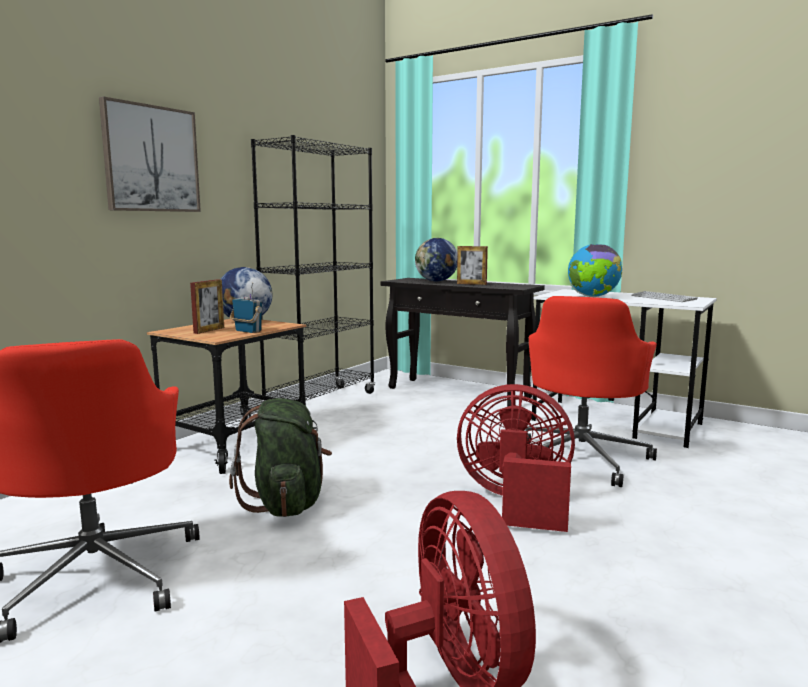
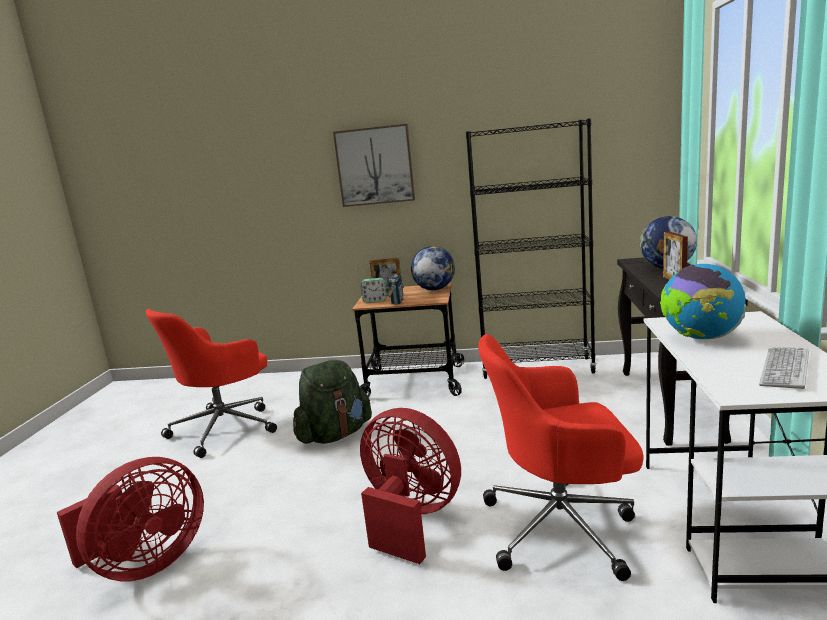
camera: 65 degrees right, 5 degrees up
(214, 334) = (375, 300): none -> alarm clock
(516, 502) = (410, 518): red fan -> red fan turned 45 degrees counterclockwise

